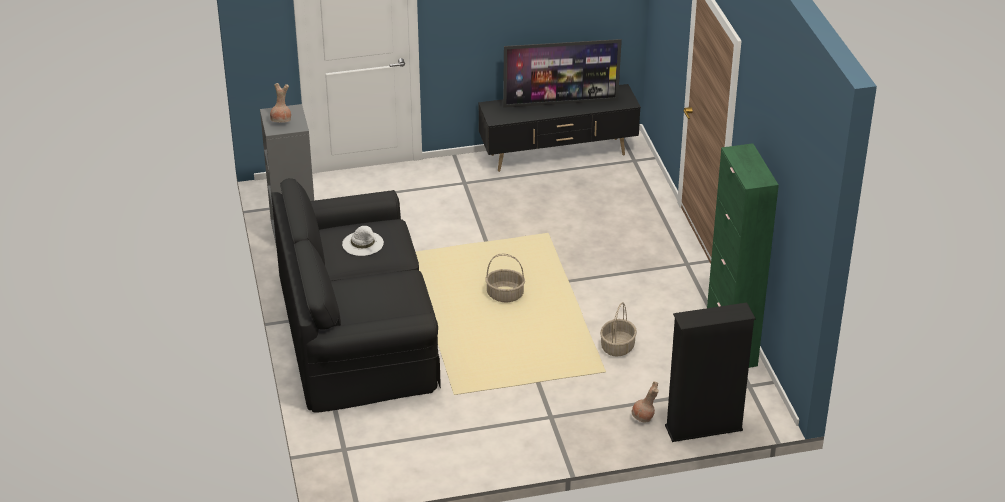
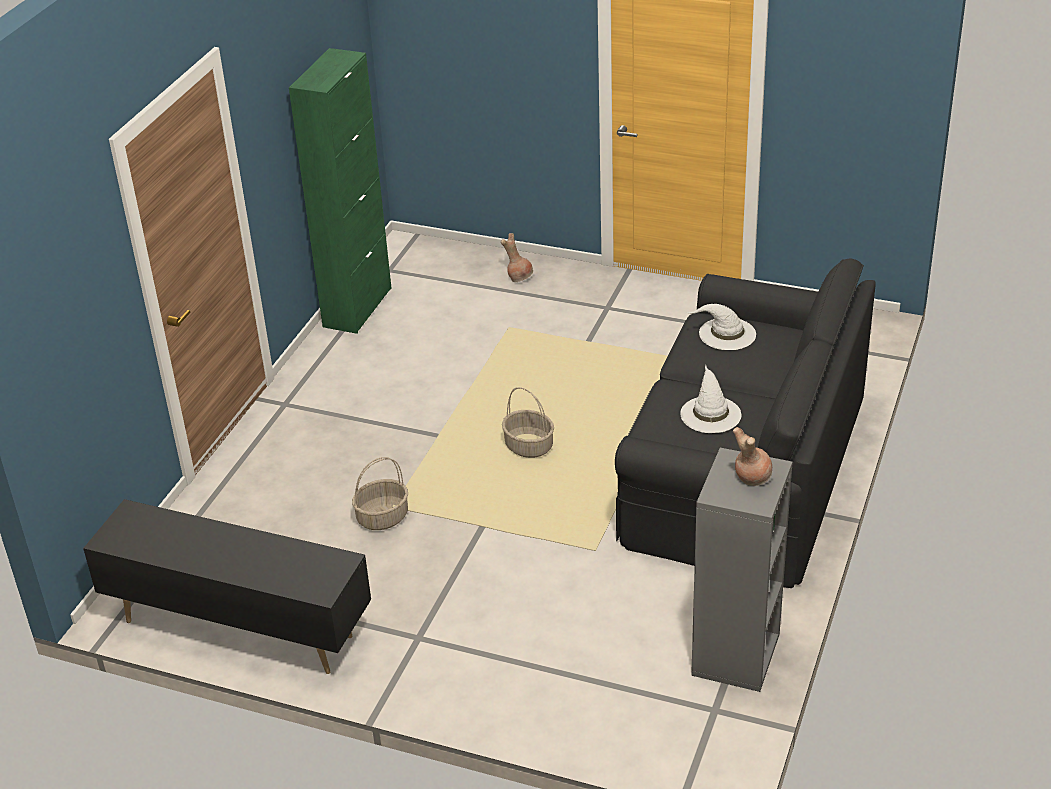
camera: 145 degrees left, 0 degrees up
(393, 298) = (726, 334): none -> white hat
(560, 103) = (218, 552): television -> none
(617, 347) = (469, 345): basket -> basket (383, 517)
(703, 428) = (475, 252): black bookcase -> none

